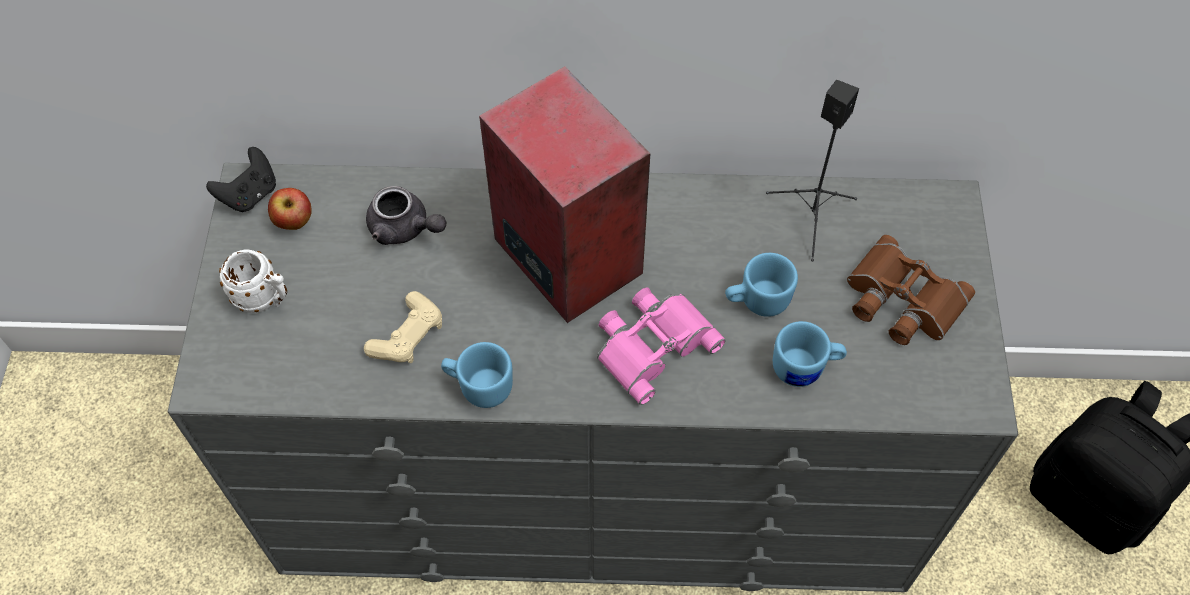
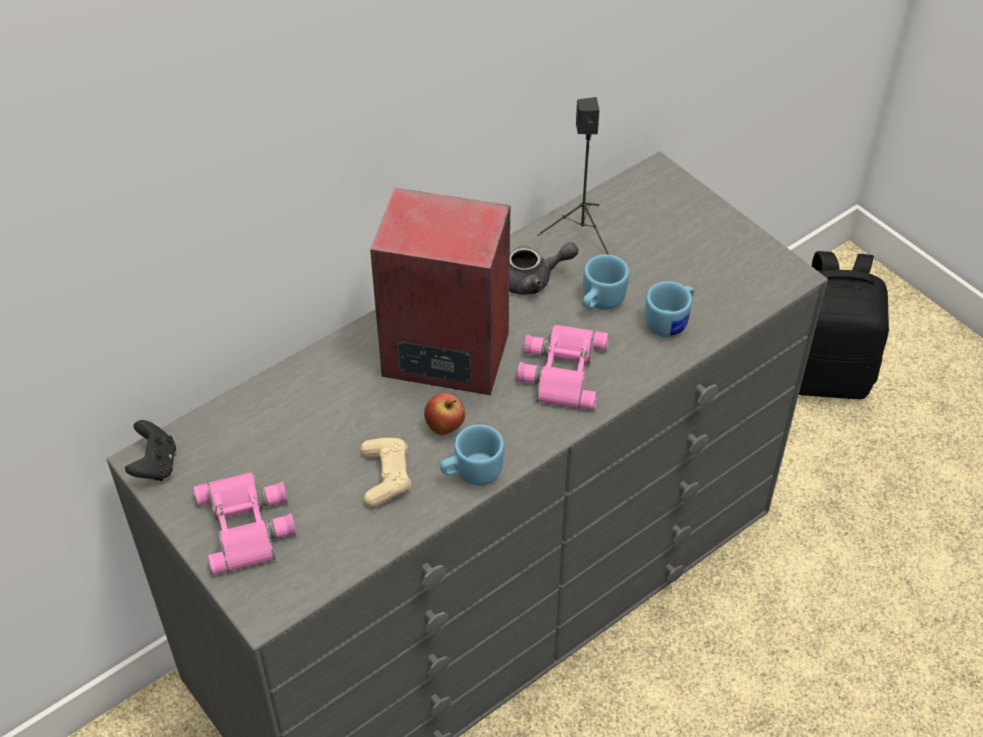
camera: 40 degrees left, 10 degrees down
(265, 299) = (248, 525): white mug -> pink binoculars
(294, 222) = (214, 461): apple -> apple (445, 427)
(405, 229) = (306, 411): grey teapot -> grey teapot (533, 280)
(900, 300) = (686, 247): brown binoculars -> none

